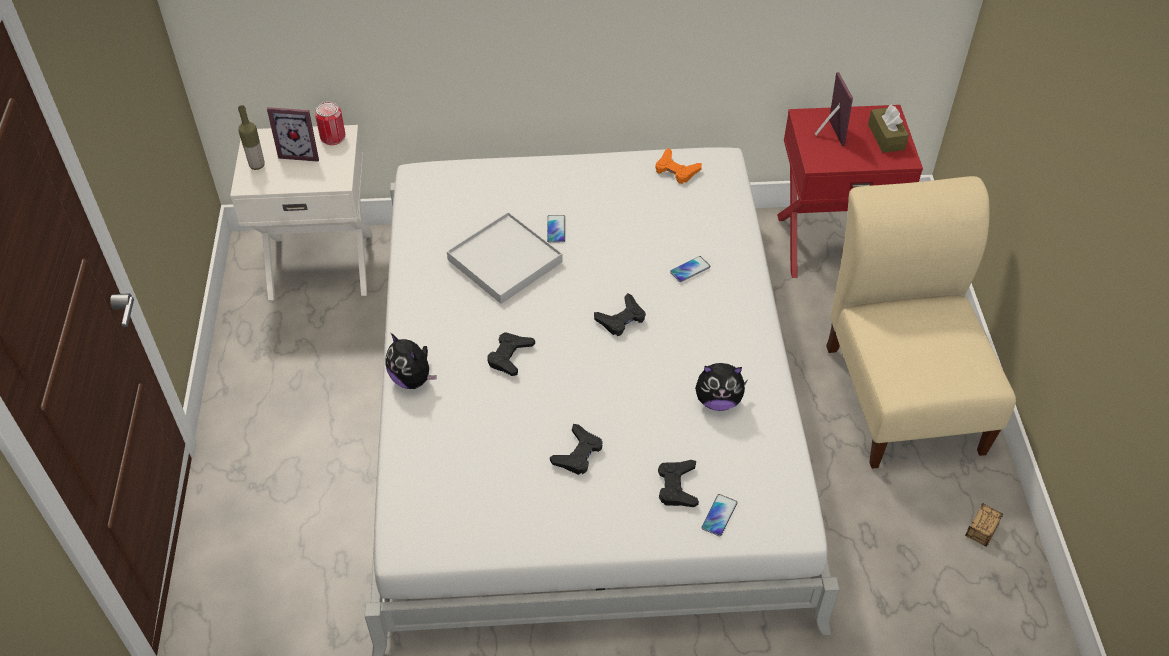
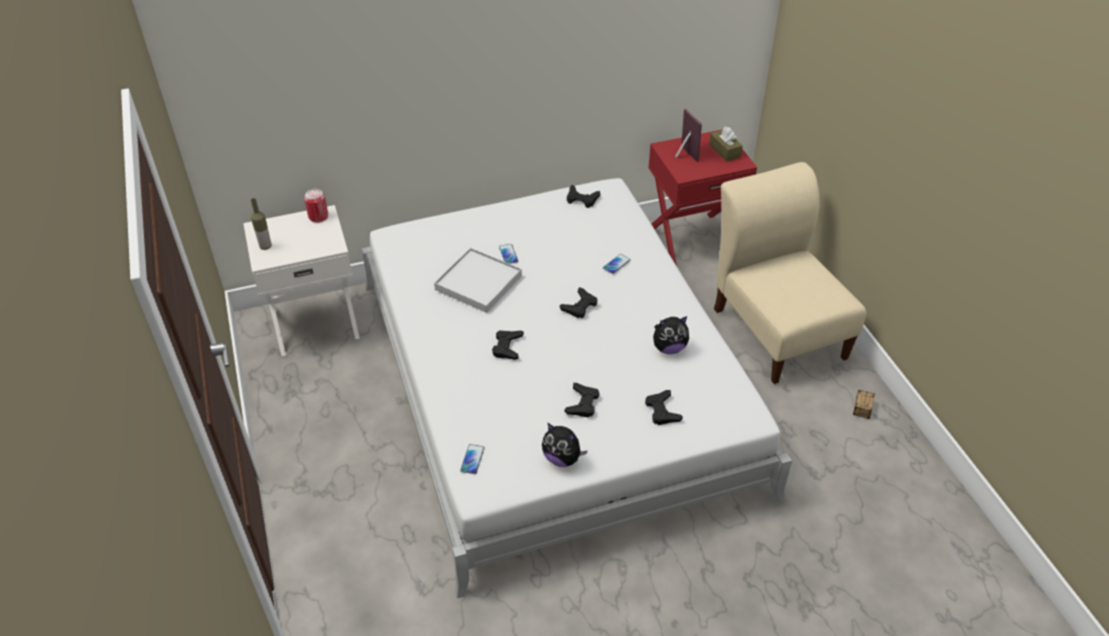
camera: 15 degrees left, 5 degrees down
(301, 152) = (297, 231): picture frame -> none
(412, 379) = (439, 377): plush toy -> plush toy (562, 458)
(676, 170) = (582, 199): orange game controller -> black game controller
(719, 515) = (699, 424): phone -> phone (472, 459)

